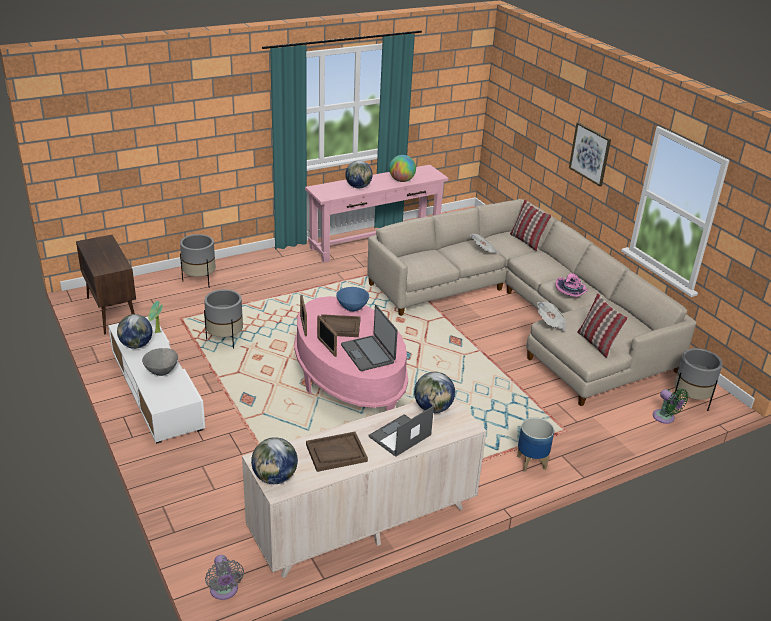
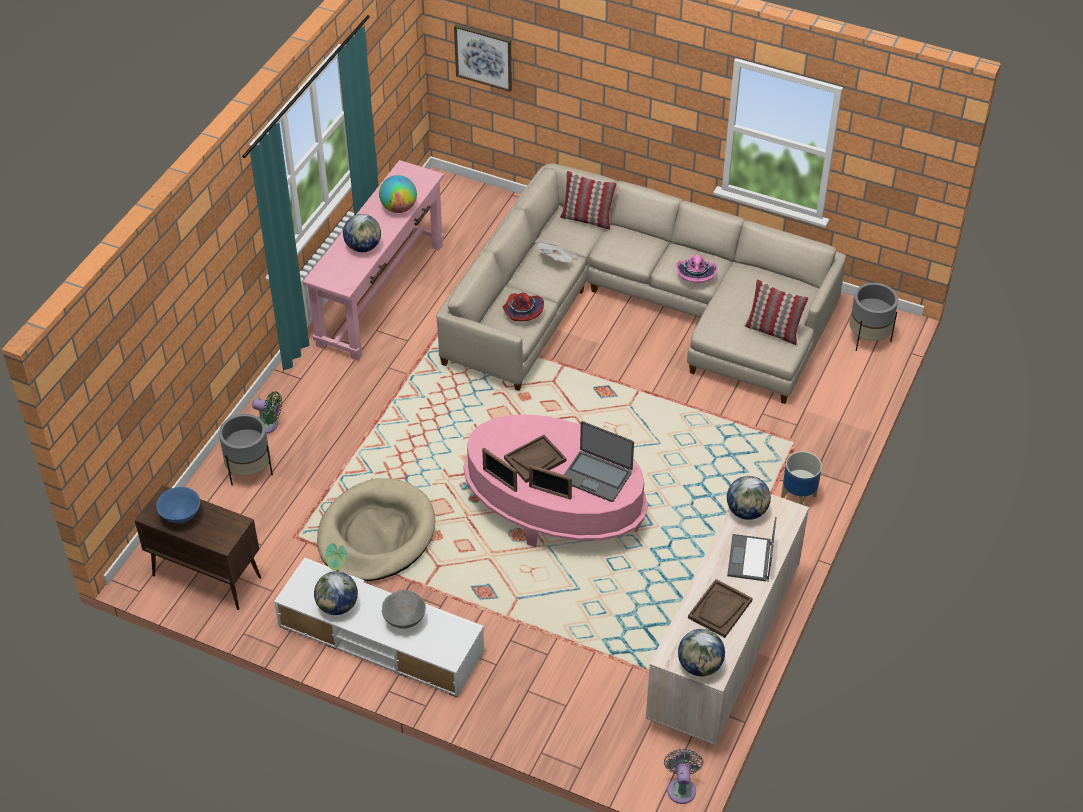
camera: 35 degrees left, 15 degrees up
(224, 591) = (681, 788): grey fan -> grey fan turned 120 degrees counterclockwise
(225, 339) = (376, 534): grey planter -> beige dog bed
(352, 308) = (521, 427): blue bowl -> blue bowl (181, 516)
(429, 262) = (521, 312): none -> red hat
(551, 324) = (713, 329): newspaper -> none
(590, 154) = (634, 93): picture -> picture (483, 57)
(665, 418) = (864, 373): green fan -> green fan (268, 425)

